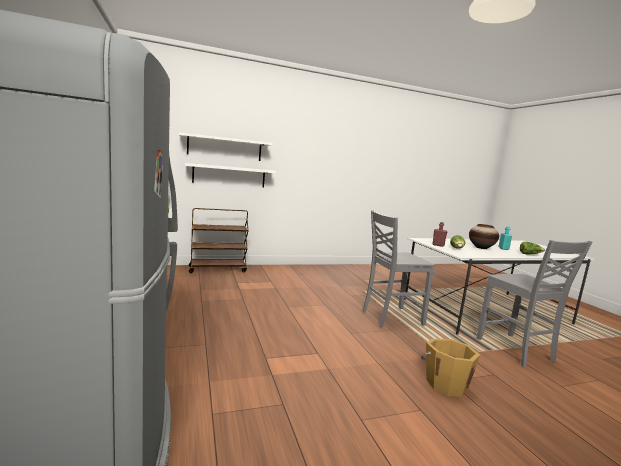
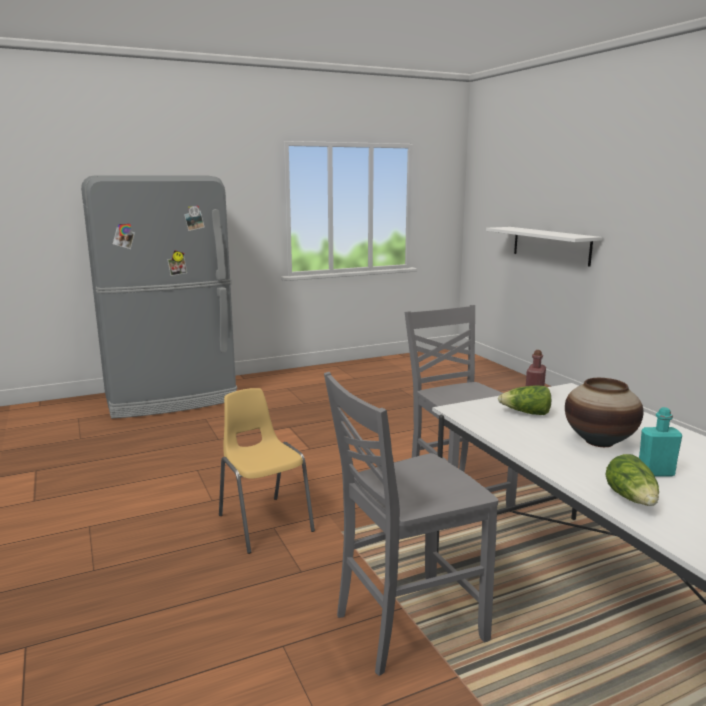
camera: 85 degrees right, 5 degrees up
(218, 269) = (514, 380): brown cart -> none
(225, 148) = (548, 203): white shelf -> none
(445, 384) = (264, 523): orange bucket -> yellow chair

